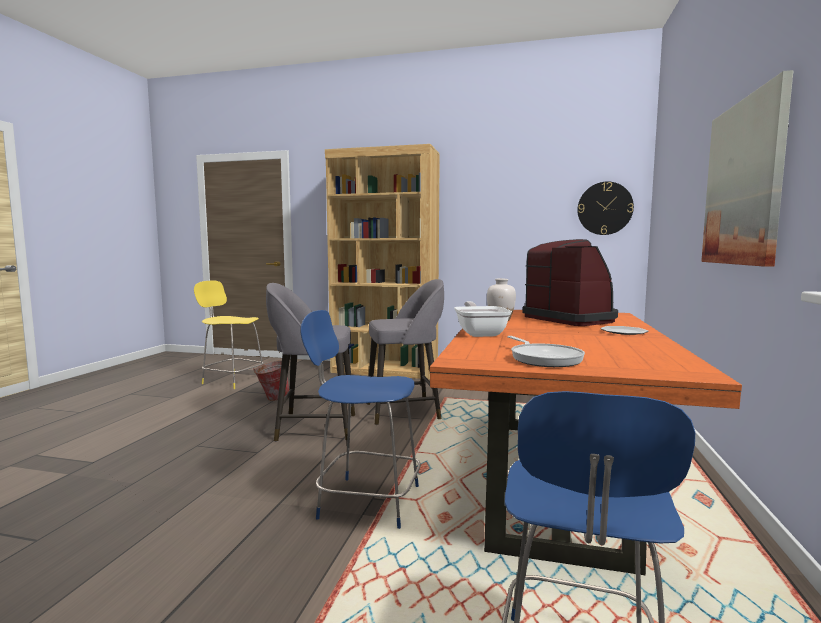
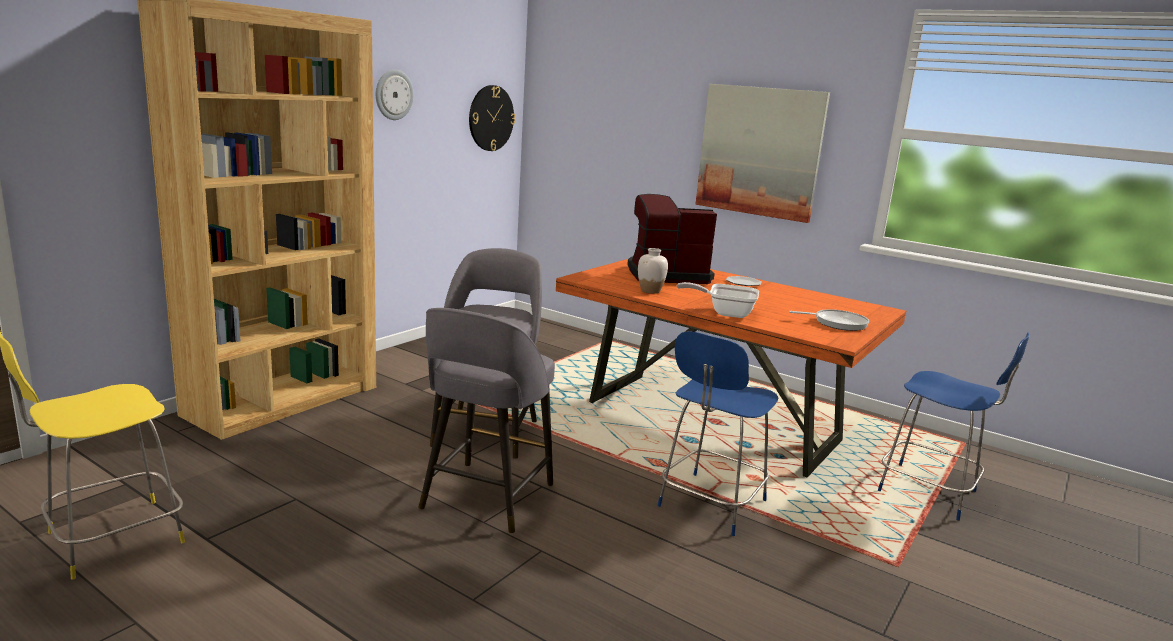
camera: 70 degrees left, 10 degrees up
(272, 399) = (309, 511): bucket -> none
(500, 195) = (393, 94): none -> wall clock

